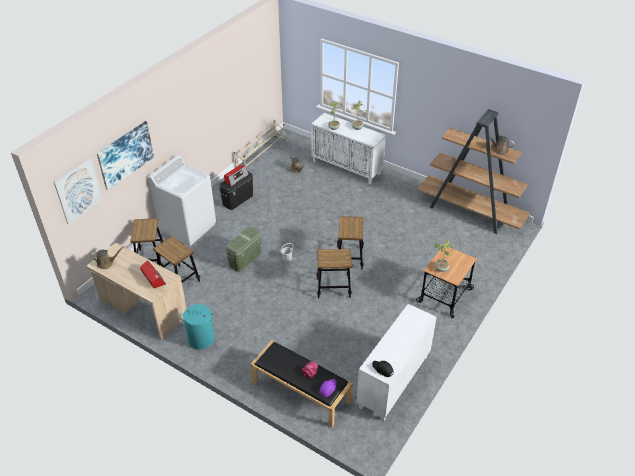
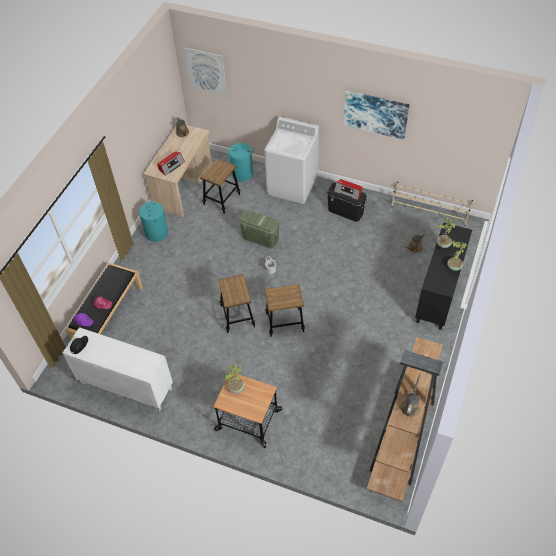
camera: 80 degrees right, 10 degrees up
(125, 154) = (260, 81): picture -> picture (375, 114)
(151, 260) = (242, 174): stool -> turquoise laundry basket
(347, 167) = (439, 294): white cabinet -> black cabinet

